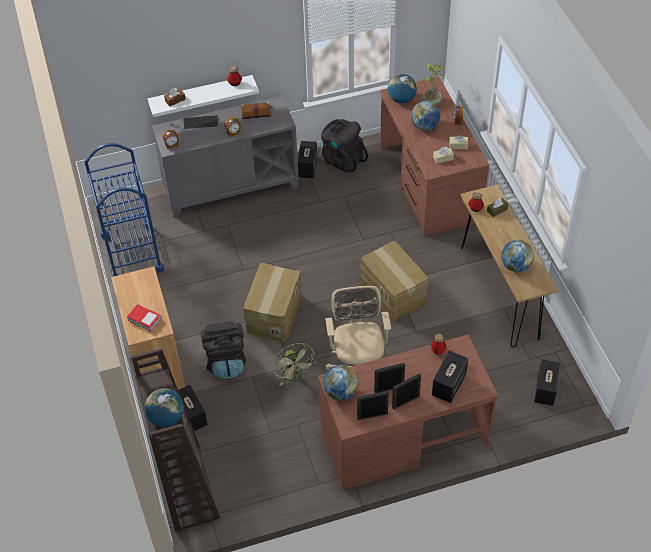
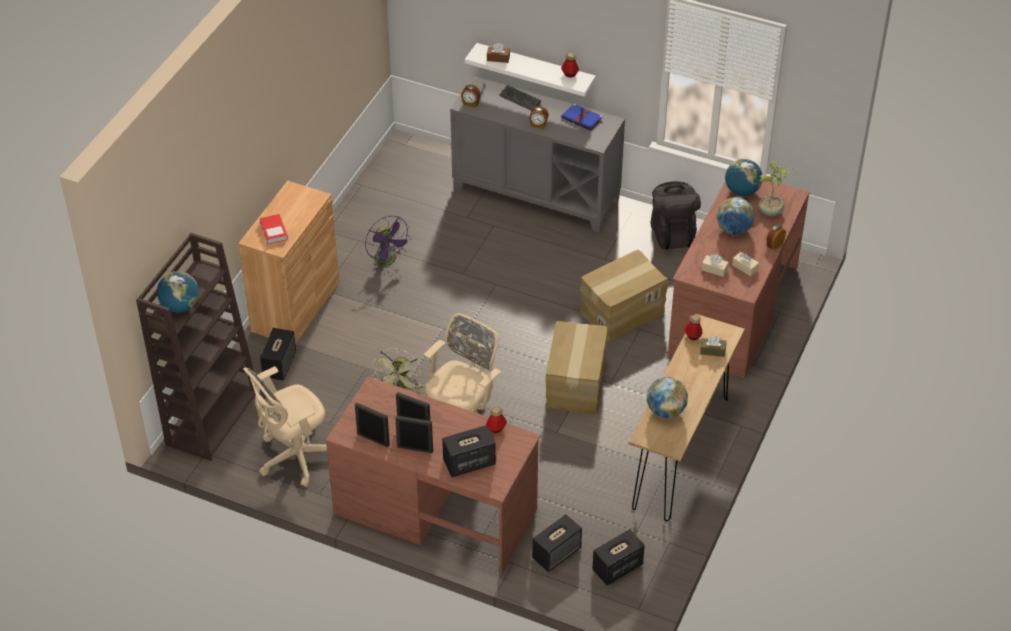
camera: 40 degrees right, 5 degrees down
(132, 253) = (383, 197): blue cart -> none
(185, 294) = (388, 261): none -> purple fan
(226, 362) = (358, 341): black backpack -> none
(256, 111) = (582, 119): brown book -> blue book
(273, 314) = (445, 329): cardboard box -> cardboard box (621, 311)
(274, 471) = (295, 457): none -> beige office chair
(307, 167) = (629, 220): speaker -> speaker (556, 553)
(340, 392) = (370, 402): globe -> none

